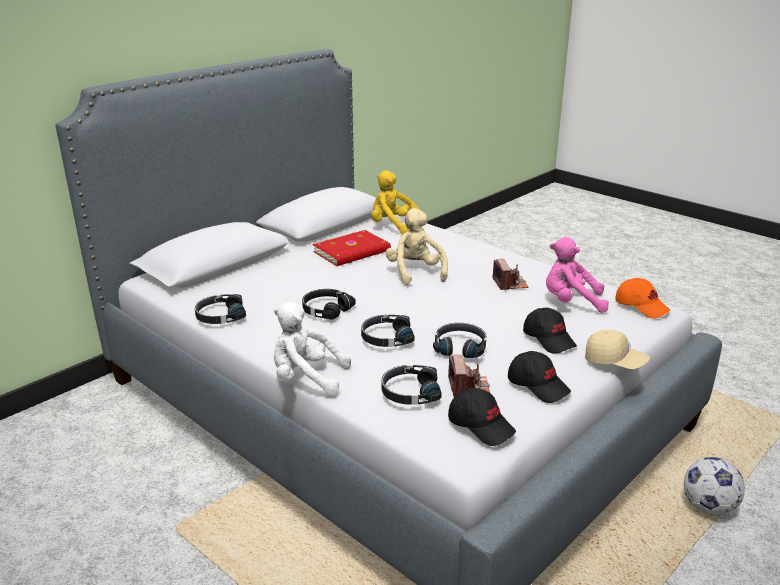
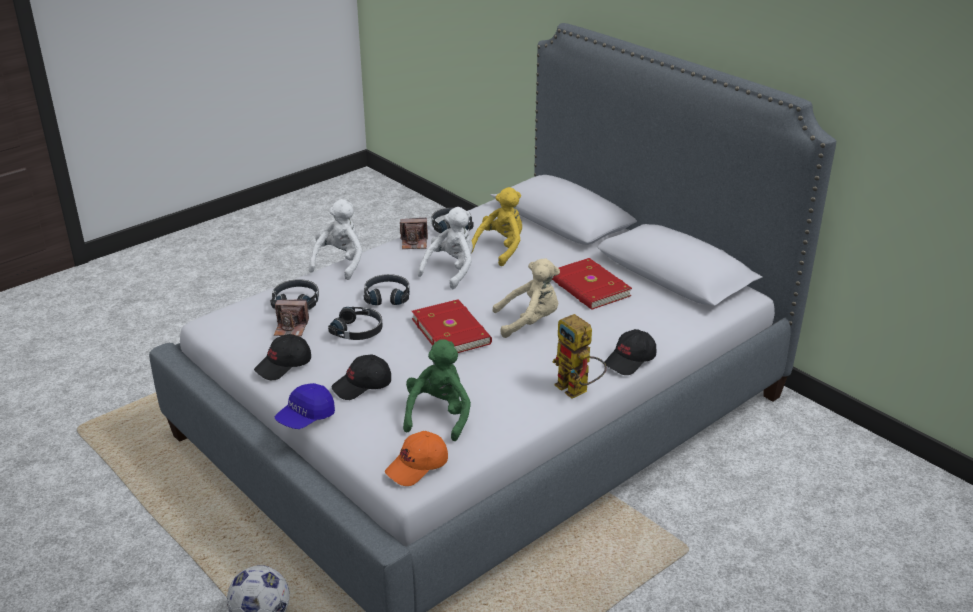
camera: 95 degrees right, 5 degrees up
(326, 310) = (451, 271): black headphones -> white plush toy
(393, 226) = (668, 316): yellow plush toy -> yellow plush toy (501, 249)
(442, 303) = (452, 331): none -> red book
(481, 425) = (240, 329): black cap -> black cap (630, 360)
(508, 254) = (578, 390): none -> toy robot
(510, 284) = (493, 380): camera -> camera (414, 243)
(571, 302) = (439, 415): pink plush toy -> green plush toy
(615, 362) = (306, 418): beige cap -> blue cap

